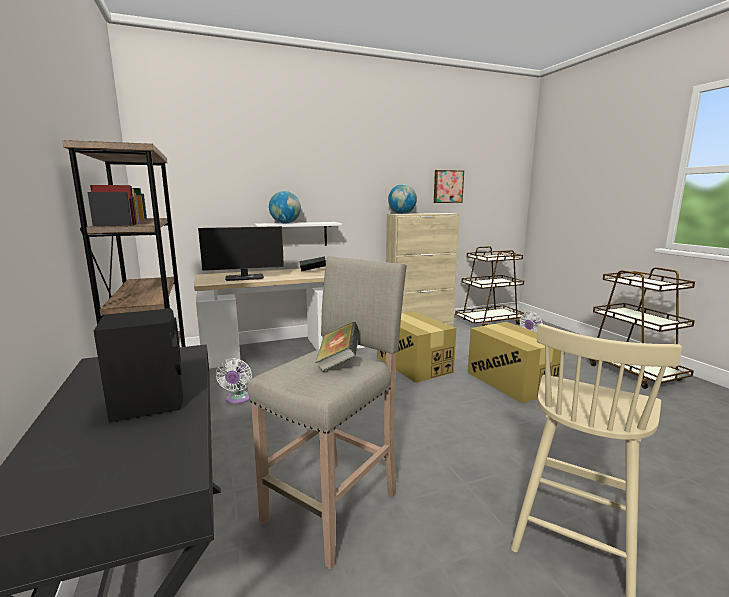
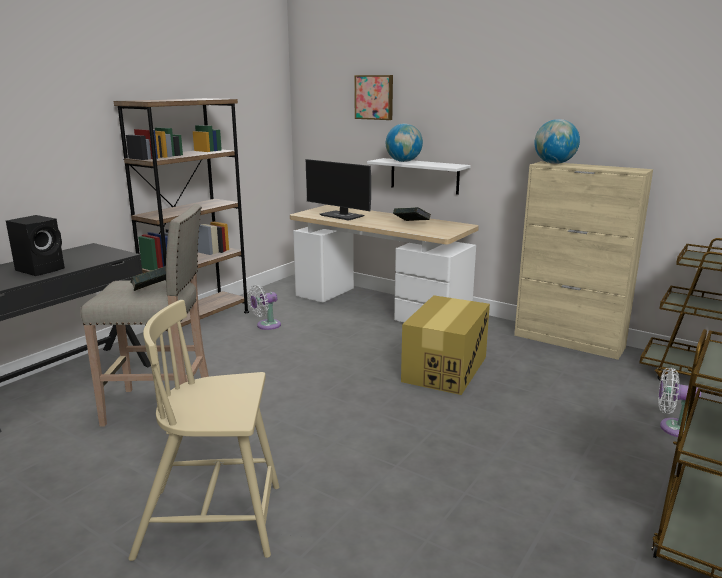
camera: 55 degrees right, 5 degrees up
(447, 186) = (663, 123): picture -> picture (374, 97)
(511, 381) = (493, 435): cardboard box -> none

